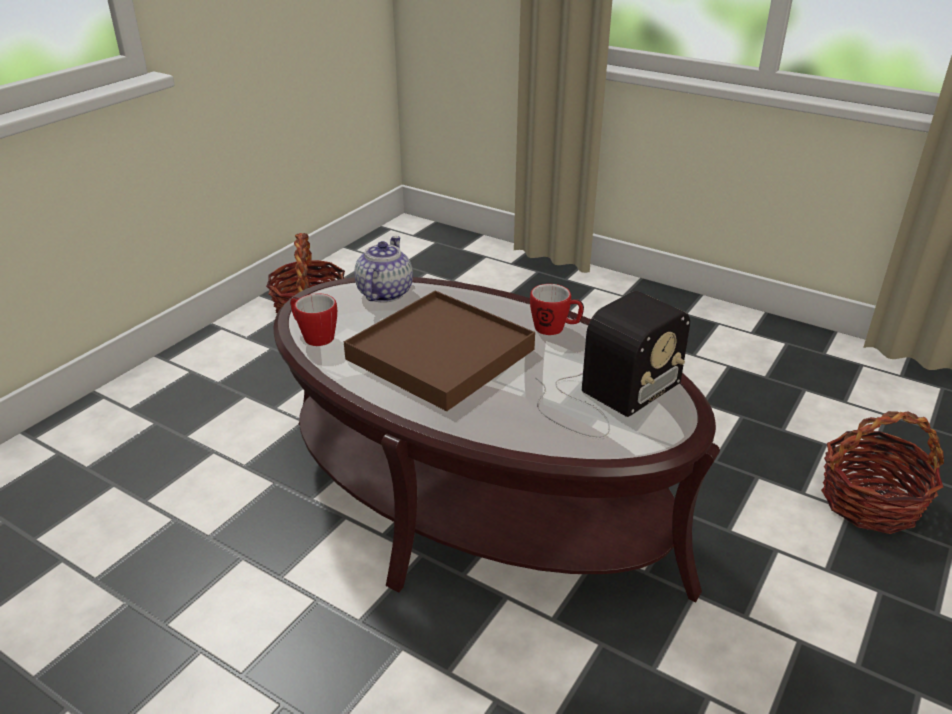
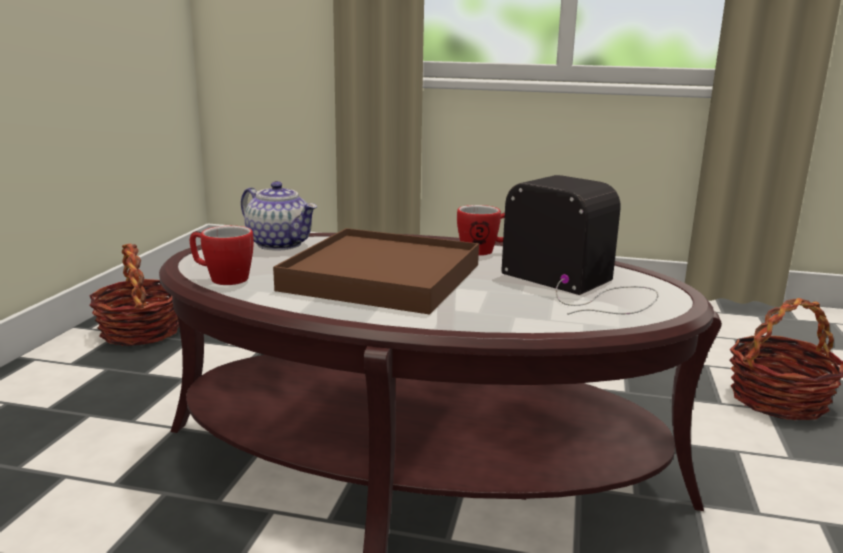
camera: 20 degrees left, 15 degrees down
(384, 293) = (280, 244): teapot -> teapot turned 135 degrees clockwise
(604, 397) = (582, 287): radio -> radio turned 75 degrees counterclockwise

